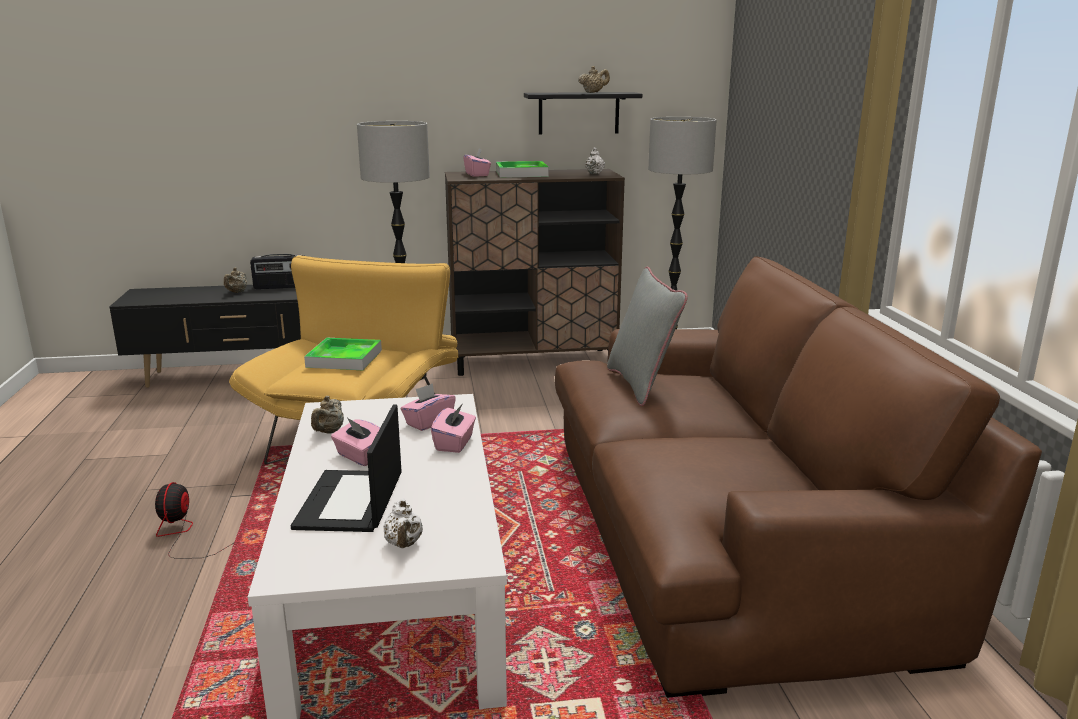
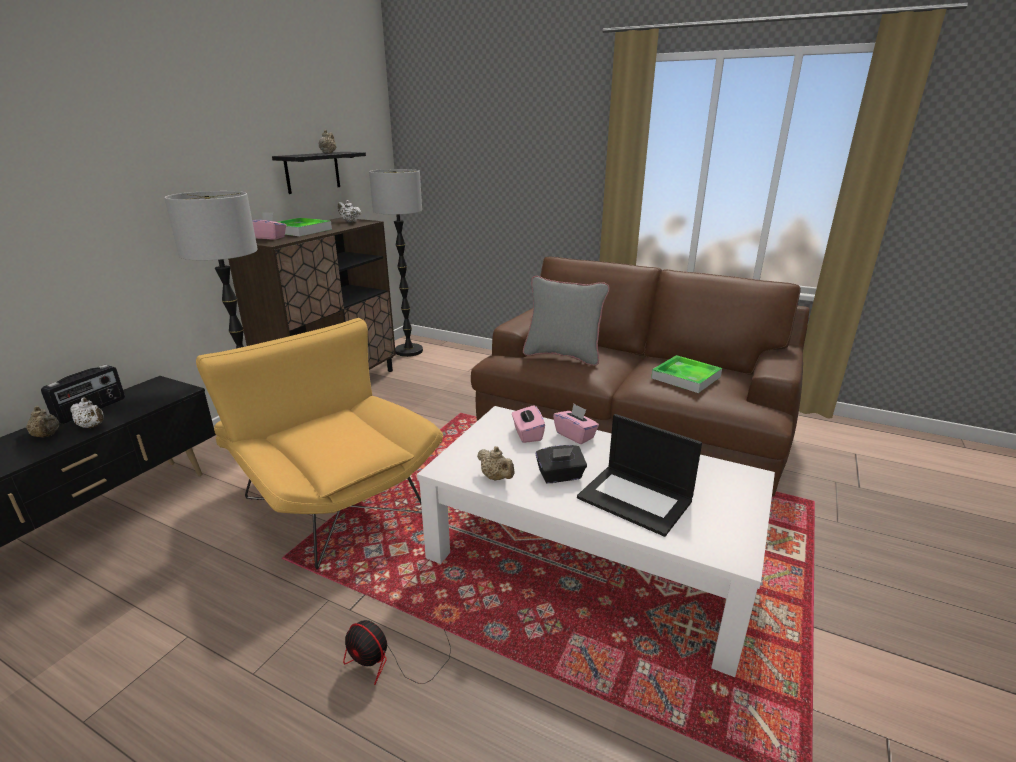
camera: 55 degrees left, 5 degrees up
(344, 358) = (335, 433): tray -> tray (686, 377)
(360, 457) = (560, 476): pink tissue box -> black tissue box
(404, 544) = (717, 495): white teapot -> white teapot (93, 426)

